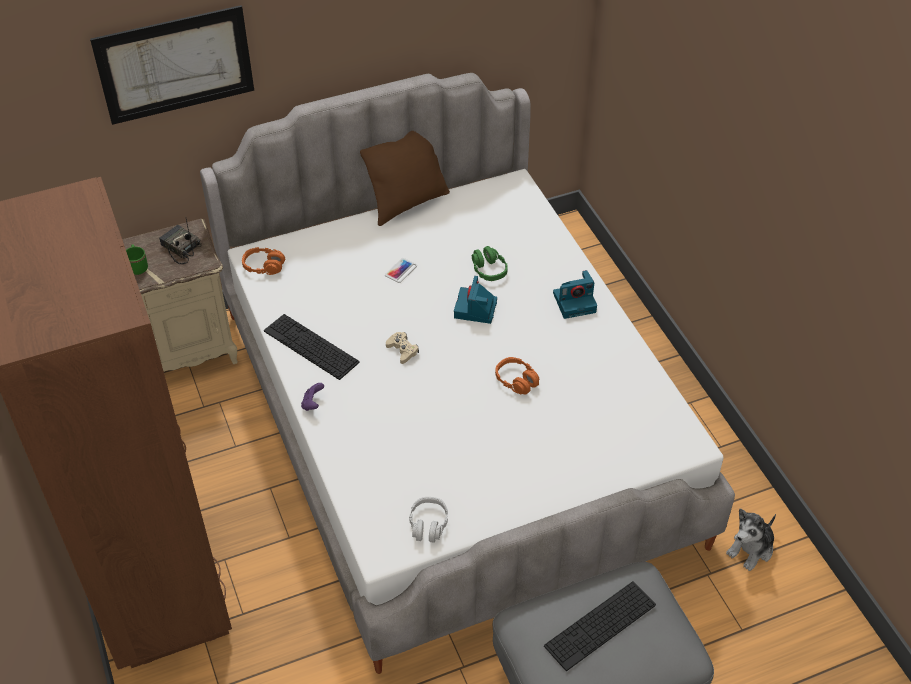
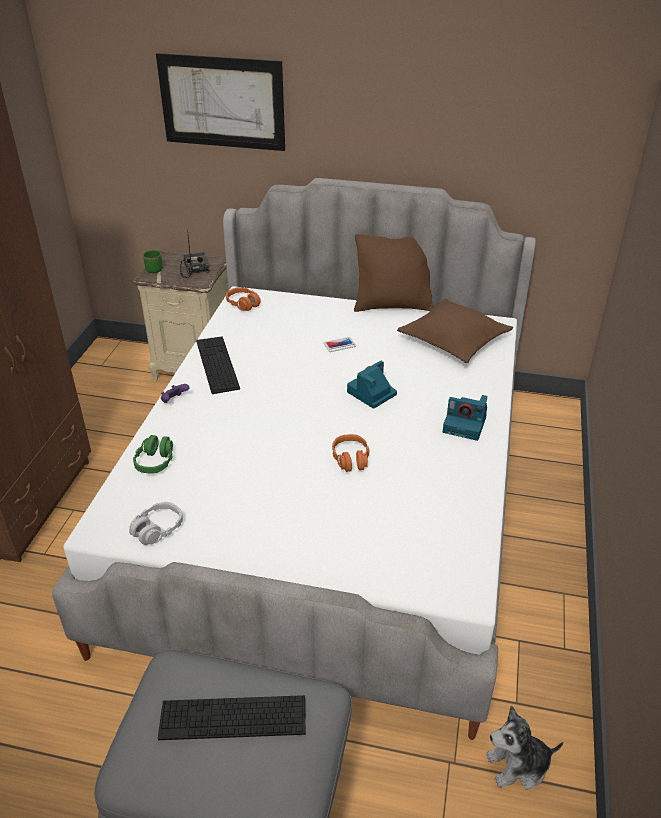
camera: 35 degrees right, 10 degrees down
(402, 350) = (281, 396): beige game controller -> none
(489, 269) = (412, 372): green headphones -> green headphones (155, 461)
(494, 218) = (454, 340): none -> brown pillow

